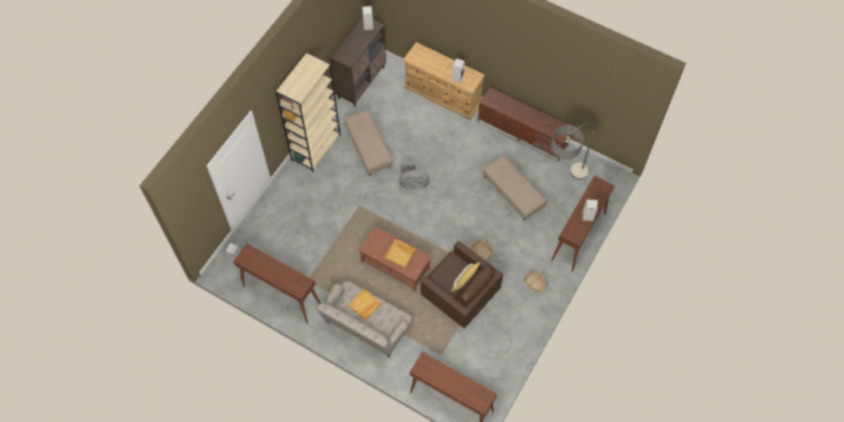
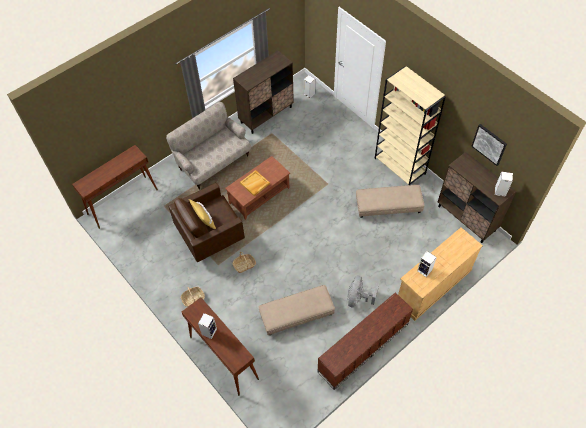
camera: 110 degrees right, 5 degrees down
(281, 295) = (266, 115): brown console table -> brown cabinet
(338, 24) = (489, 144): none -> picture
(365, 305) = (220, 149): beige tray -> none
(413, 184) = (335, 230): grey fan -> grey fan (358, 298)
(563, 184) = (288, 366): floor lamp -> none

